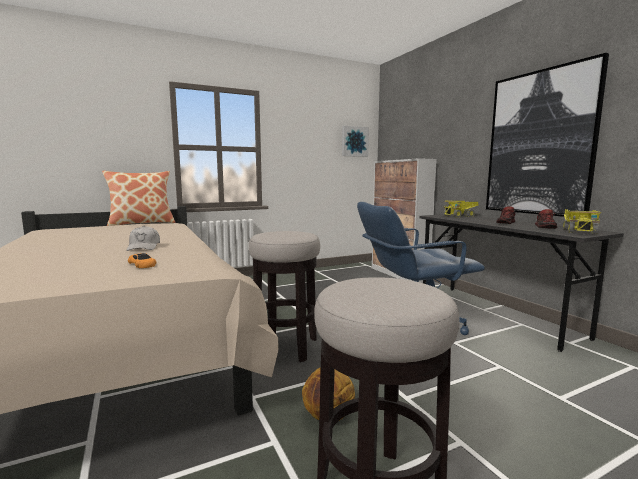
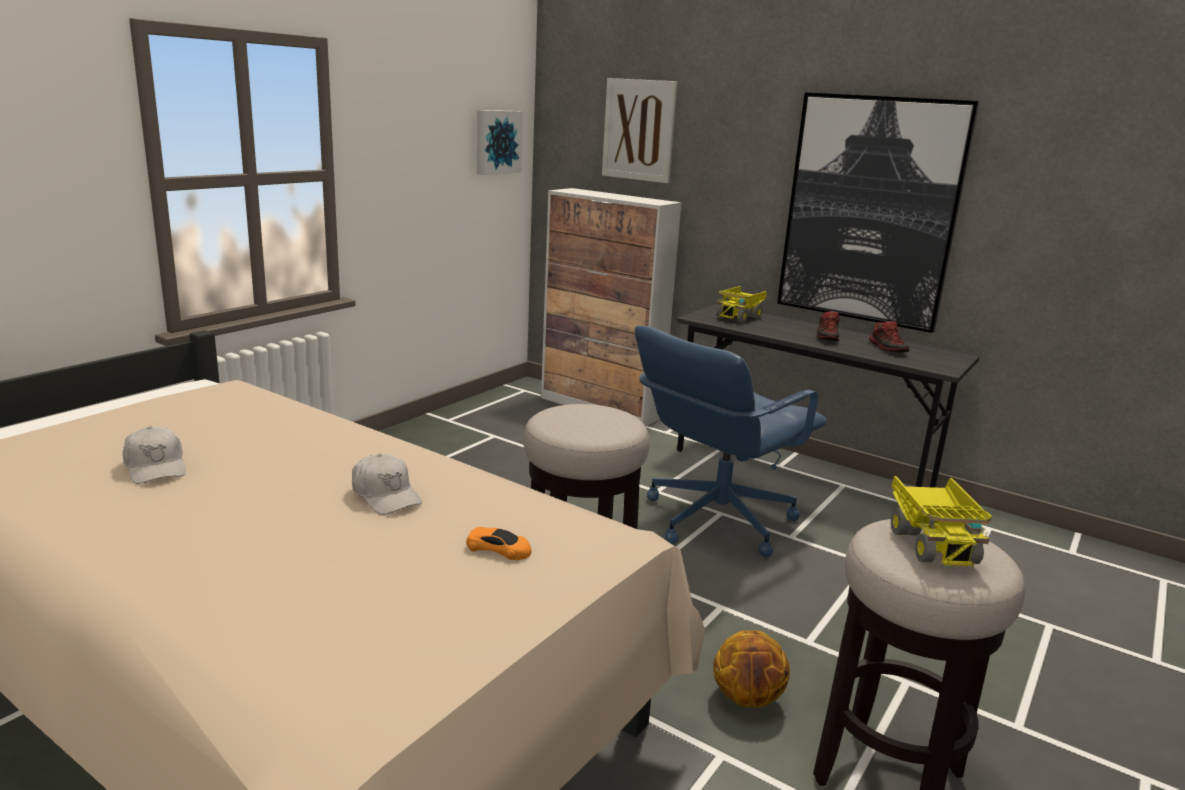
camera: 30 degrees left, 10 degrees up
(92, 235) = (156, 467): none -> white cap
(142, 223) = (127, 390): pillow -> none
(418, 126) = (639, 130): none -> picture
(580, 231) = (936, 357): toy truck -> toy truck (932, 543)

